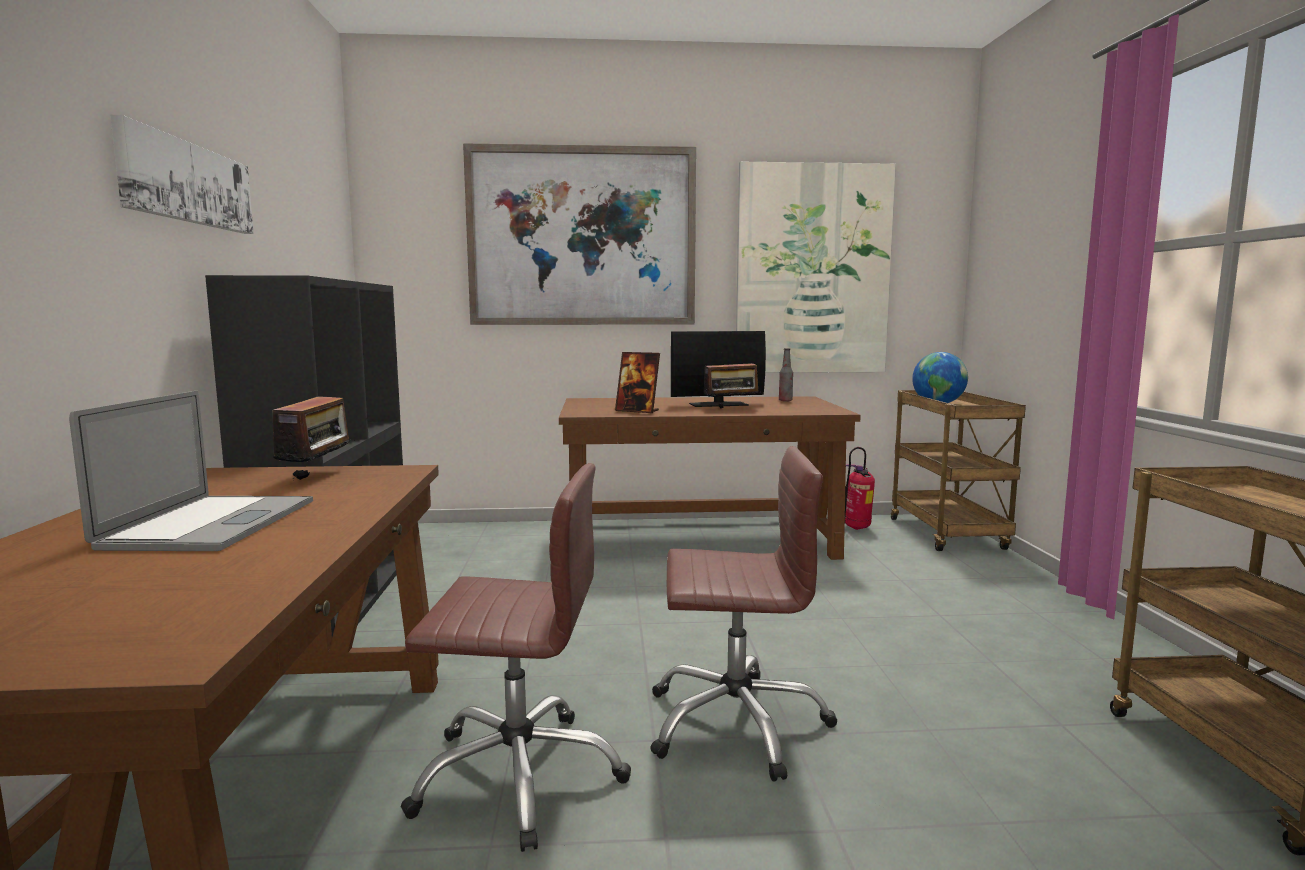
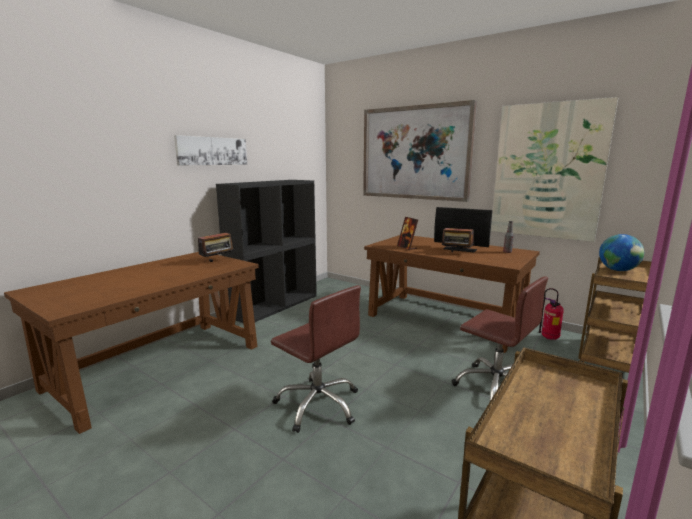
camera: 40 degrees right, 5 degrees up
(211, 523) = (155, 274): laptop -> none
(519, 775) = (231, 387): brown office chair -> brown office chair (495, 387)

